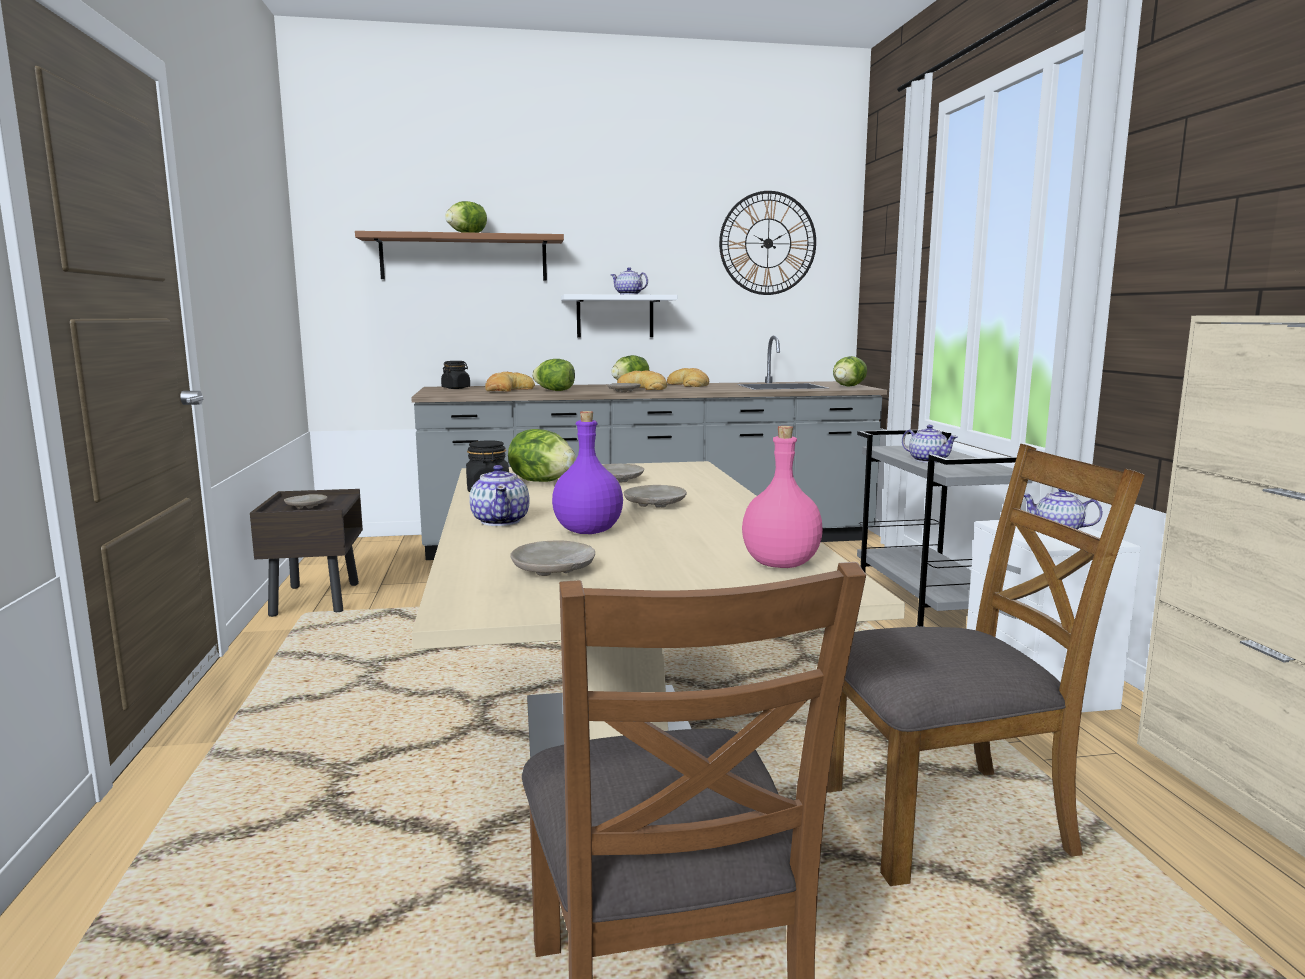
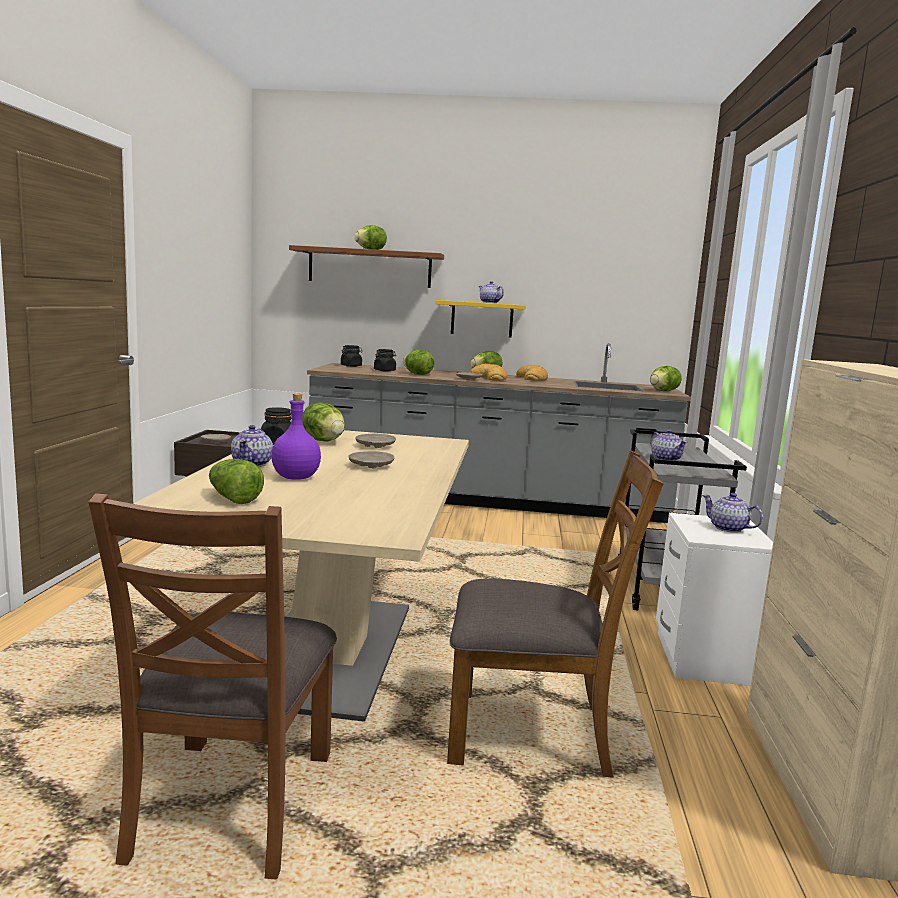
camera: 15 degrees right, 0 degrees up
(507, 390) = (384, 370): bread -> black jar
(553, 570) = (233, 498): beige plate -> lettuce
(615, 316) = (482, 319): white shelf -> yellow shelf
(768, 243) = (614, 266): wall clock -> none
(781, 564) = (384, 515): pink bottle -> none

